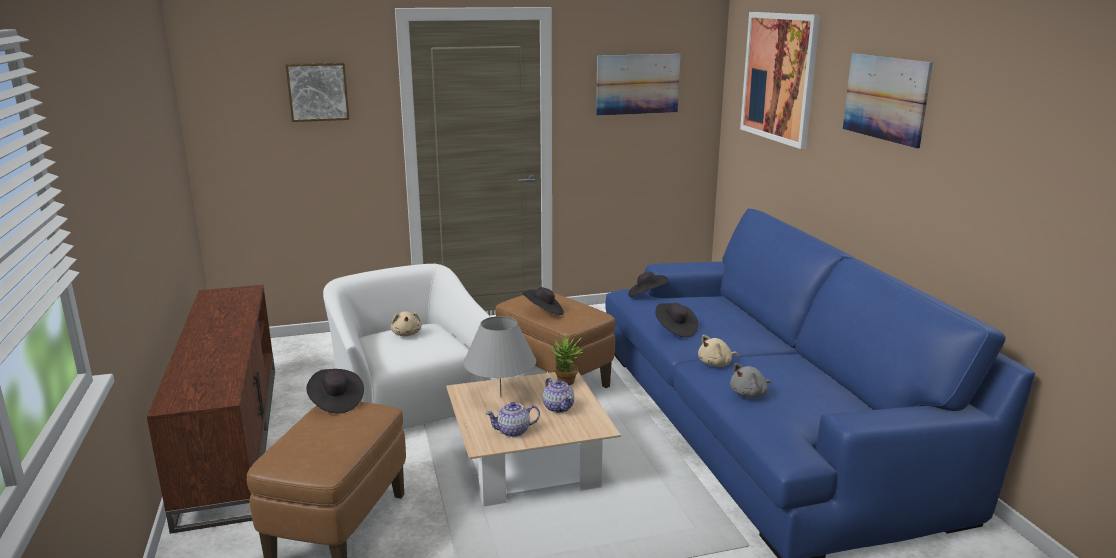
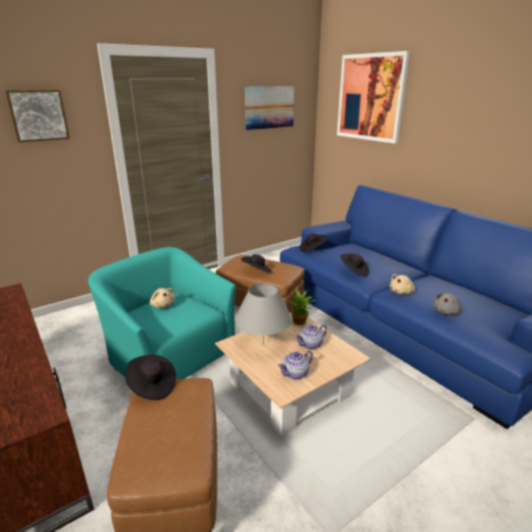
camera: 20 degrees left, 5 degrees up
(410, 404) = (169, 356): white armchair -> turquoise armchair
(558, 407) = (311, 344): teapot -> teapot turned 105 degrees clockwise
(885, 98) = (474, 102): picture -> none

